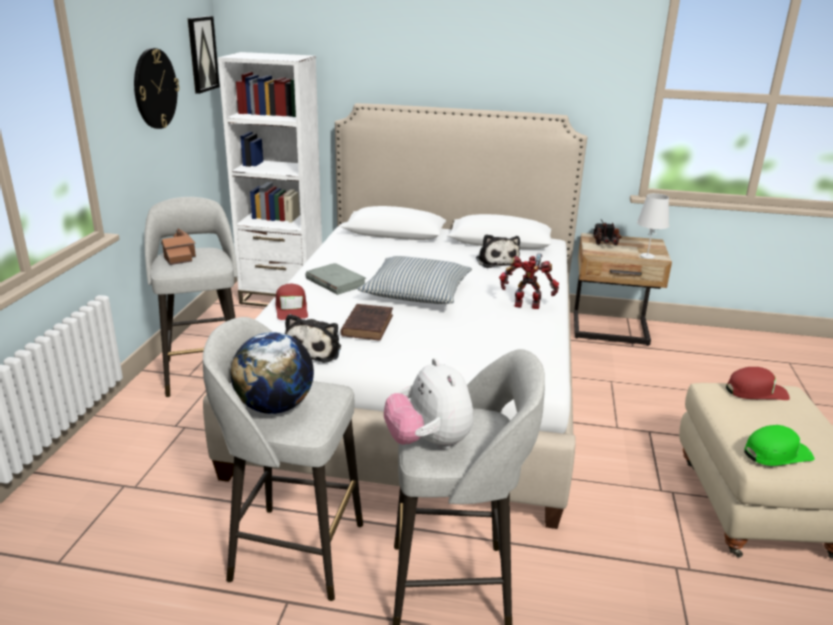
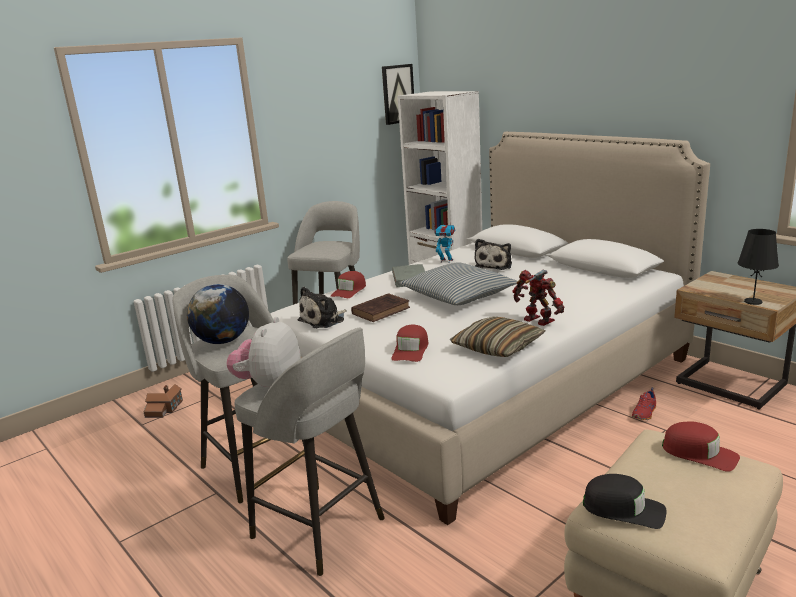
camera: 40 degrees right, 5 degrees down
(155, 89) = (336, 120): wall clock -> none
(180, 256) = (318, 244): toy house -> toy house (164, 409)
(342, 255) = (446, 261): none -> toy robot
(464, 362) = (411, 350): none -> red cap
(496, 261) = (570, 283): plush toy -> plush toy (494, 265)
(533, 339) = (497, 347): none -> pillow
(583, 371) = (645, 413): none -> red shoe
(605, 241) = (724, 282): toy truck -> none
(647, 256) = (753, 301): white table lamp -> black table lamp
(777, 453) = (624, 509): green cap -> black cap

